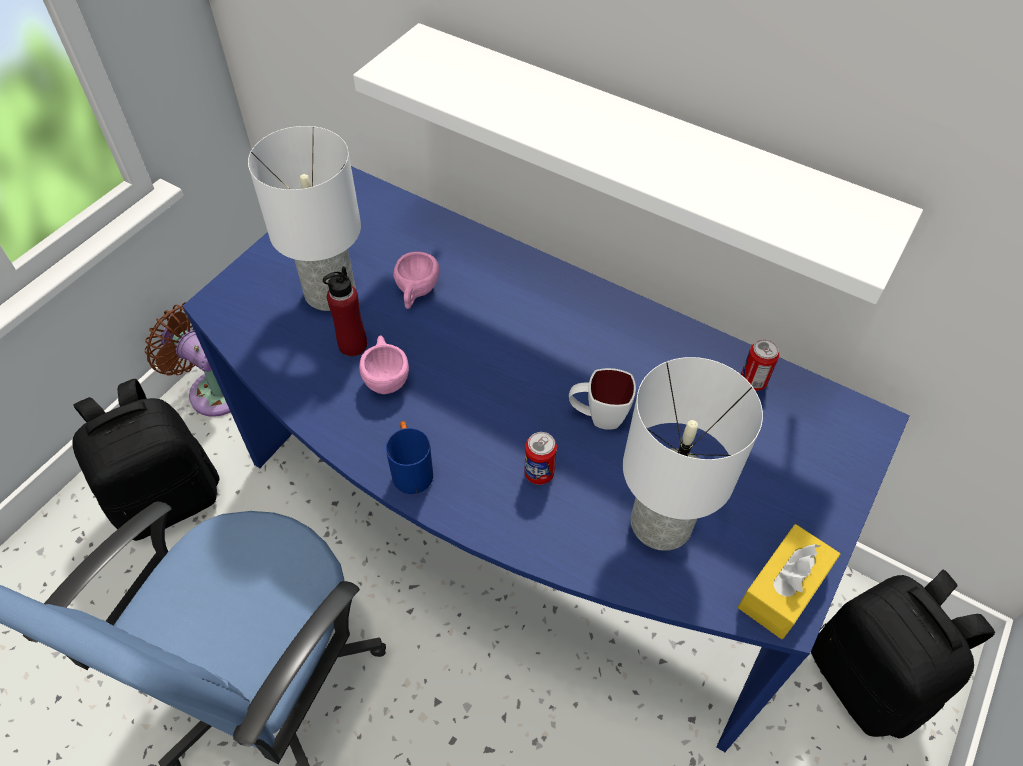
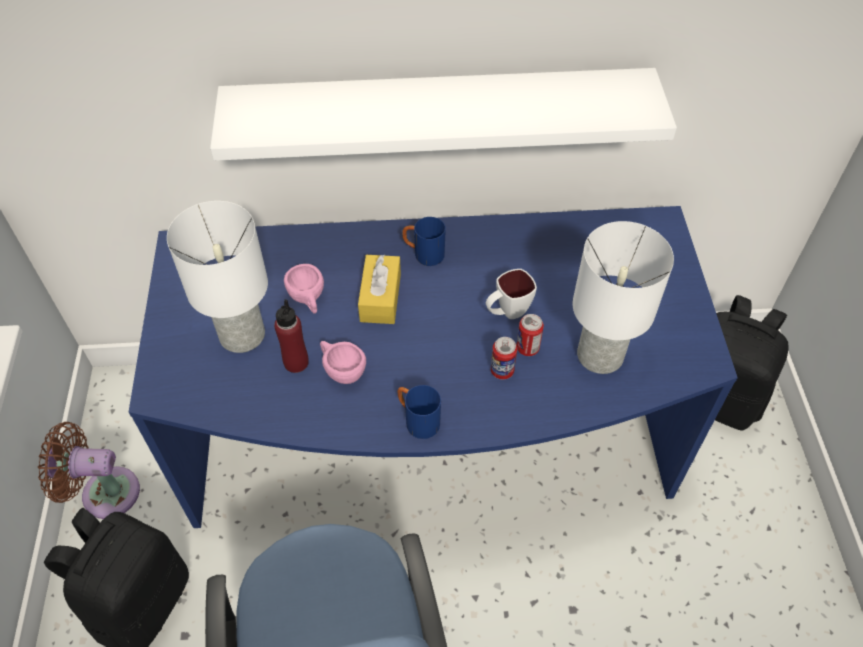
camera: 35 degrees left, 0 degrees up
(564, 311) = (423, 254): none -> blue mug
(753, 381) = (579, 235): can -> can (527, 348)
(783, 589) = (696, 350): yellow tissue box -> yellow tissue box (380, 297)

